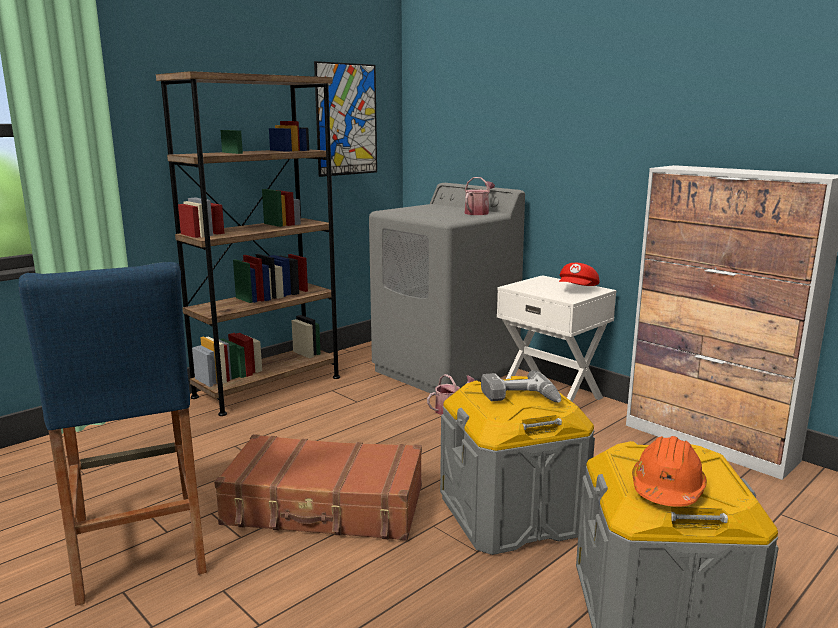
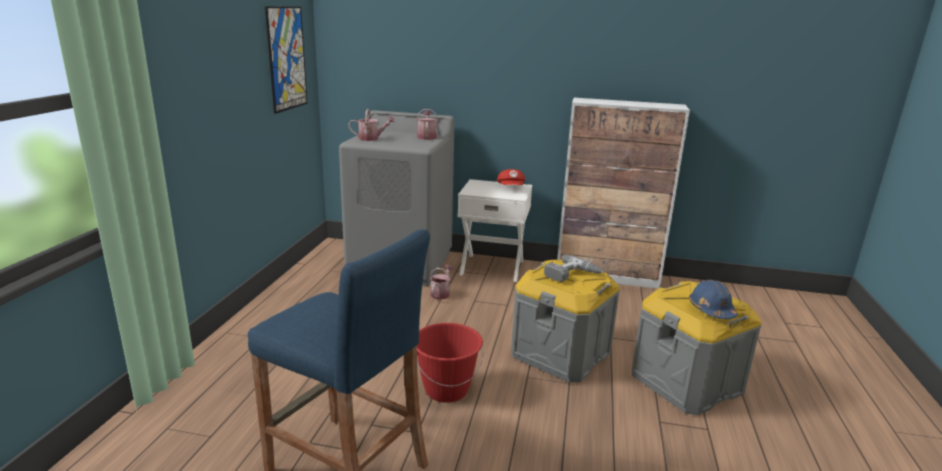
camera: 35 degrees left, 5 degrees up
(268, 387) = (275, 312): brown bookcase -> none
(325, 506) = (446, 389): brown suitcase -> red bucket
(411, 210) = (371, 138): none -> watering can
(667, 489) = (711, 310): orange hard hat -> blue hard hat

